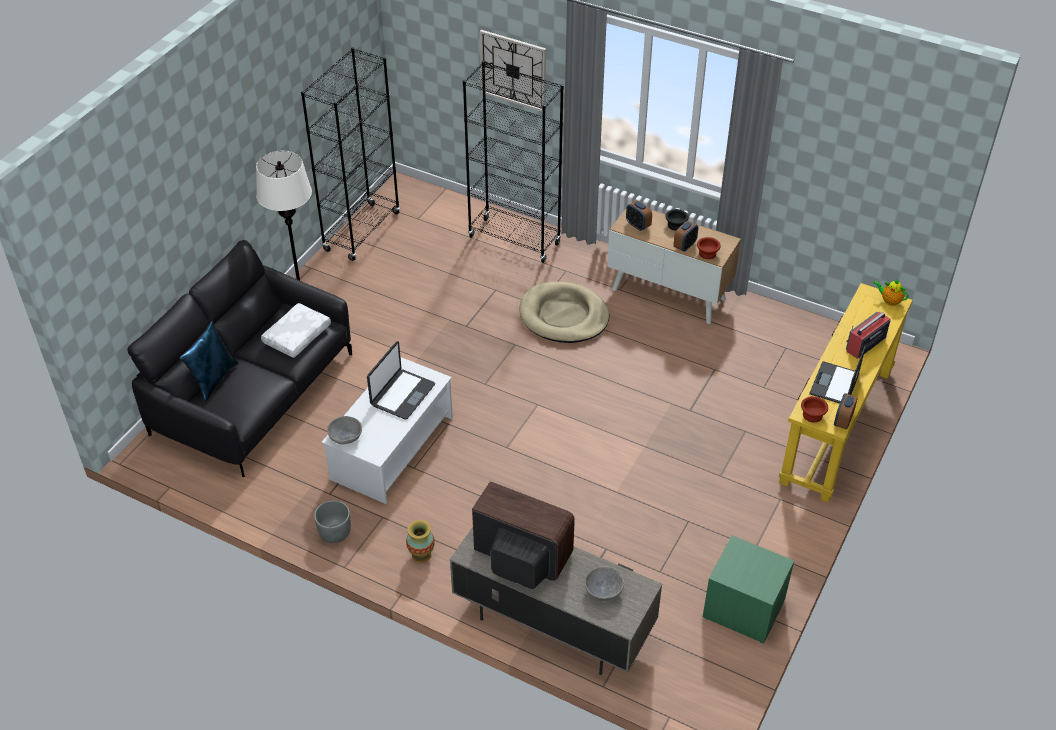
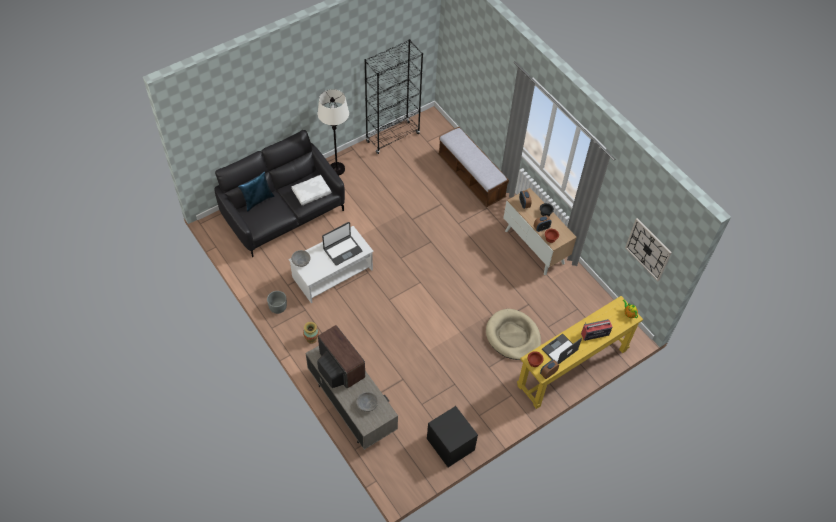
camera: 25 degrees right, 10 degrees up
(513, 70) = (492, 86): wall clock -> wall clock (648, 249)
(514, 240) = (471, 177): black bookcase -> bench
(563, 316) = (467, 235): beige dog bed -> beige dog bed (513, 336)
(744, 609) = (450, 444): green nightstand -> black nightstand

